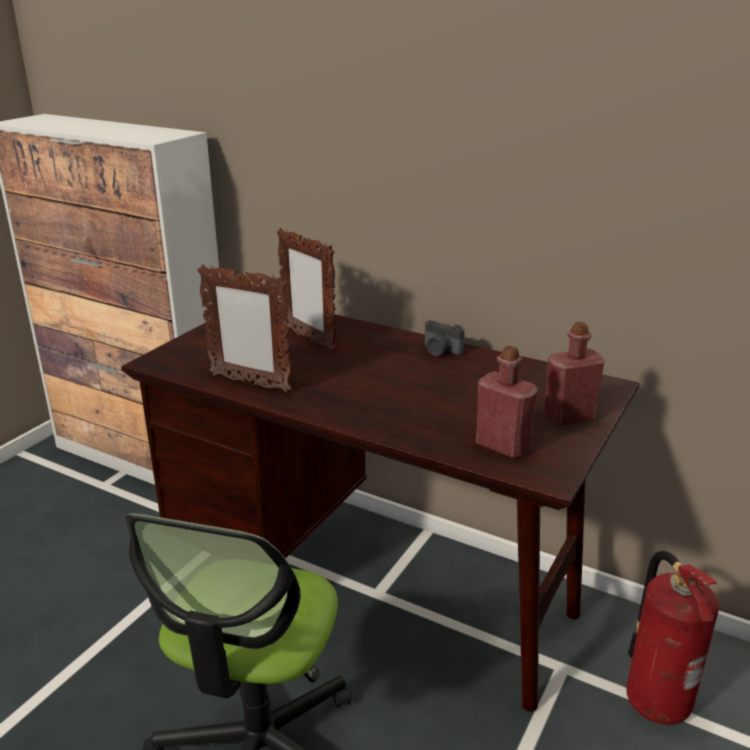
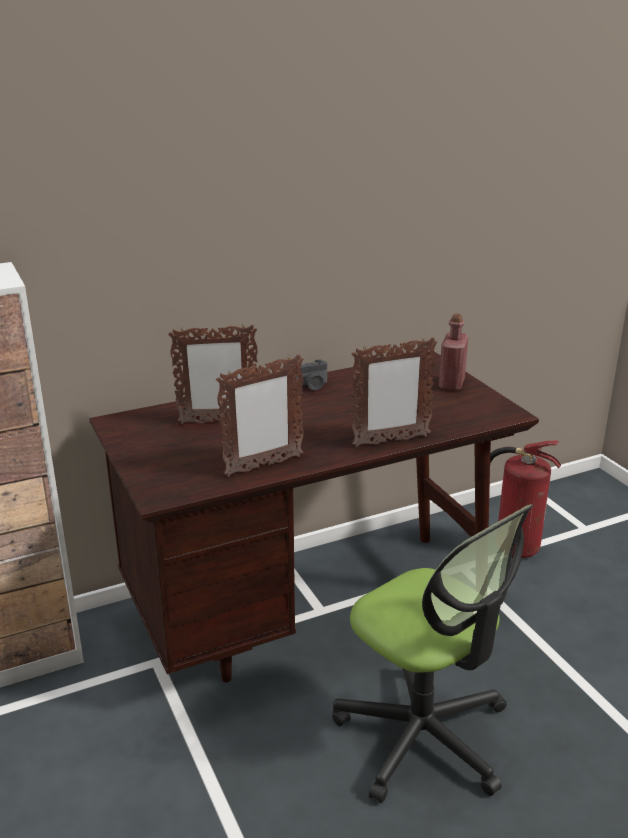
camera: 55 degrees left, 0 degrees up
(376, 425) = (390, 441): none -> picture frame
(502, 446) = (463, 413): red bottle -> none

